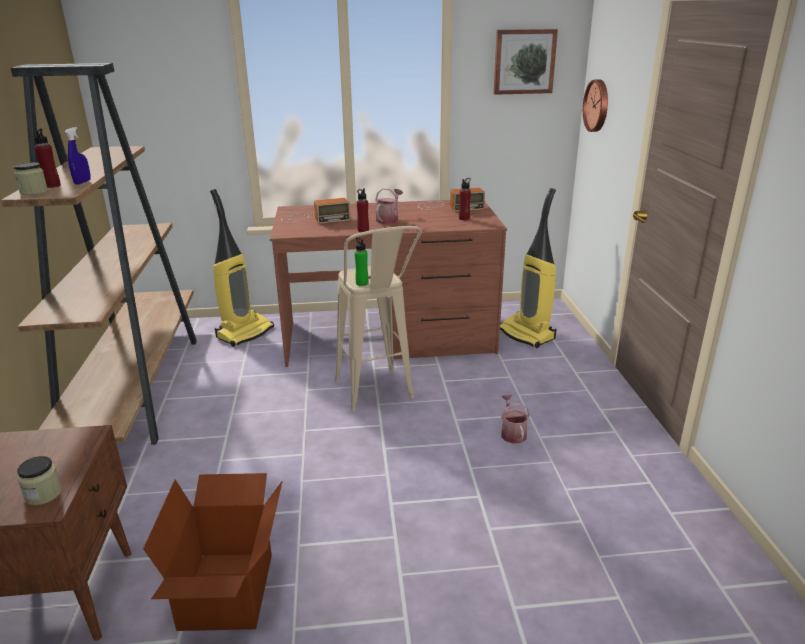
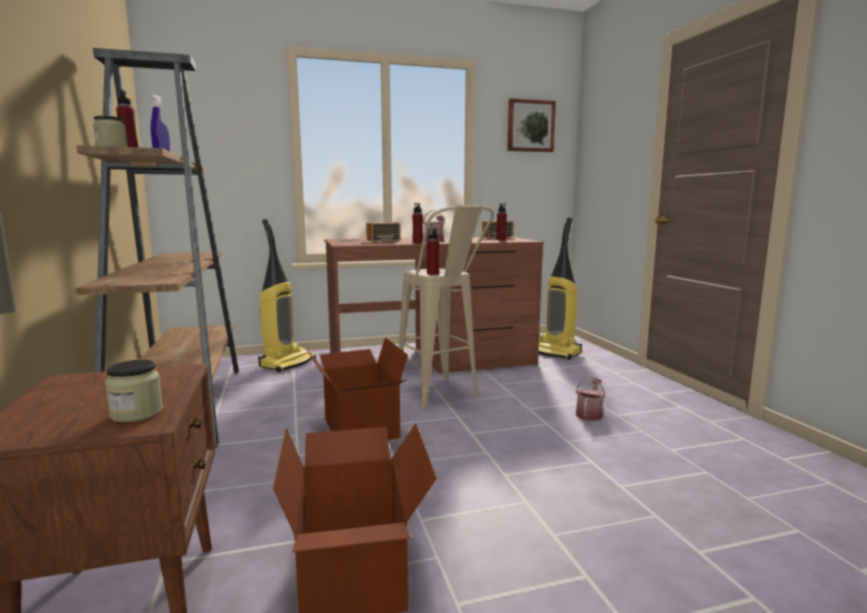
camera: 10 degrees left, 15 degrees down
(284, 432) = (359, 428): none -> cardboard box
(362, 283) = (433, 274): green bottle -> red bottle
(512, 433) = (589, 414): watering can -> watering can turned 45 degrees clockwise
(597, 105) = (595, 156): wall clock -> none

